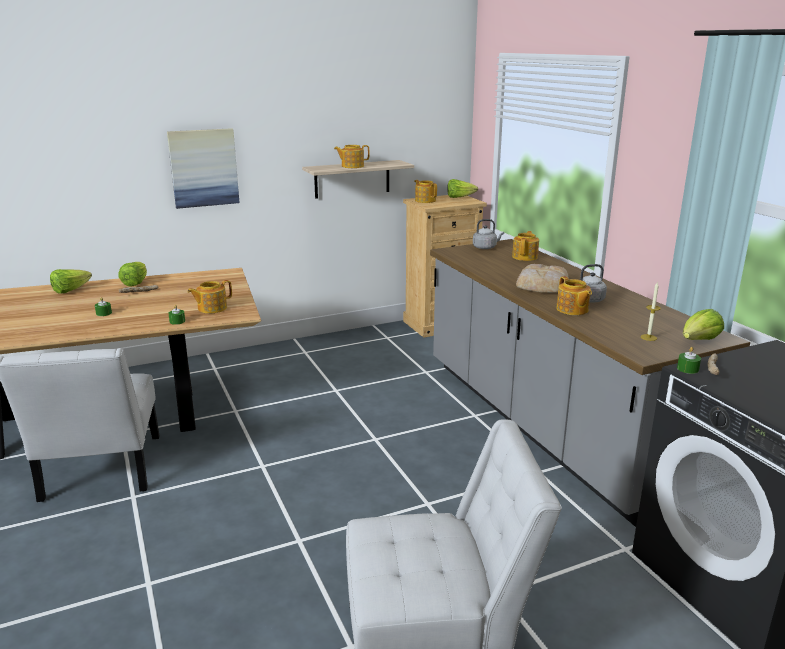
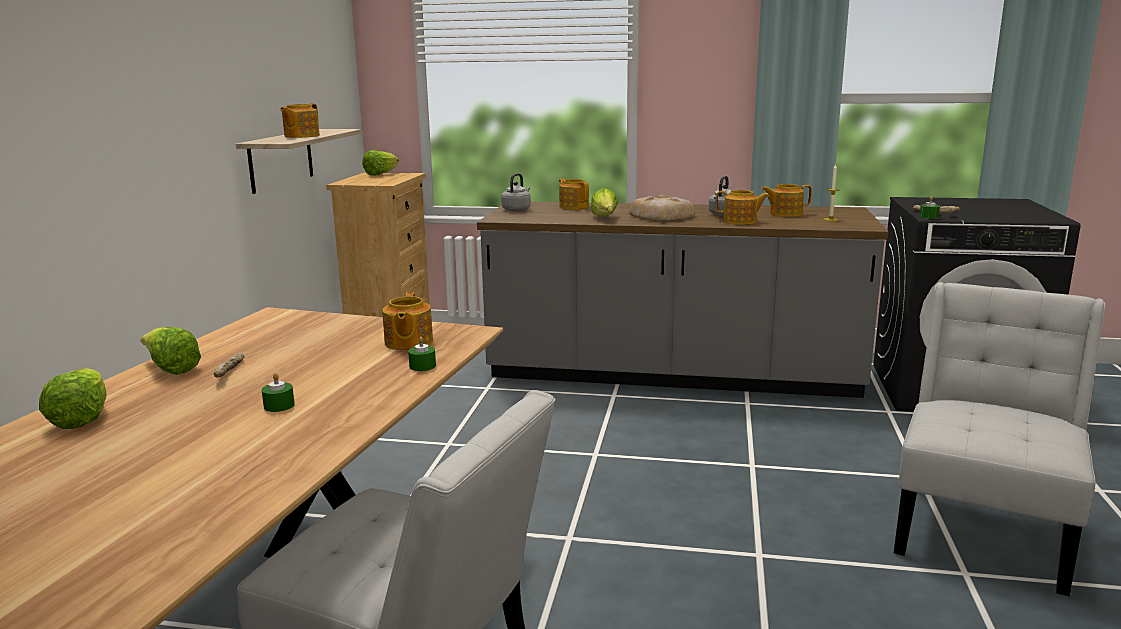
camera: 55 degrees left, 5 degrees down
(203, 168) = (129, 151): picture -> none
(425, 200) = (358, 181): teapot -> teapot (785, 213)
(698, 341) = (853, 214): lettuce -> lettuce (605, 218)

